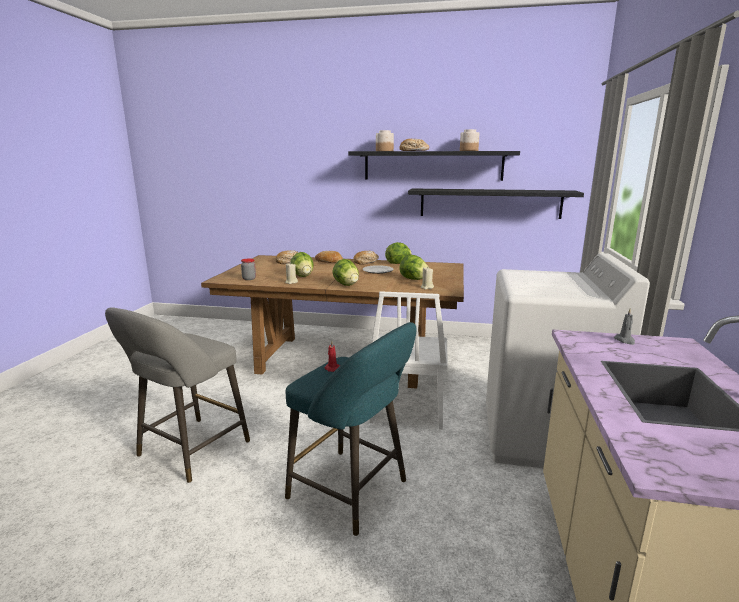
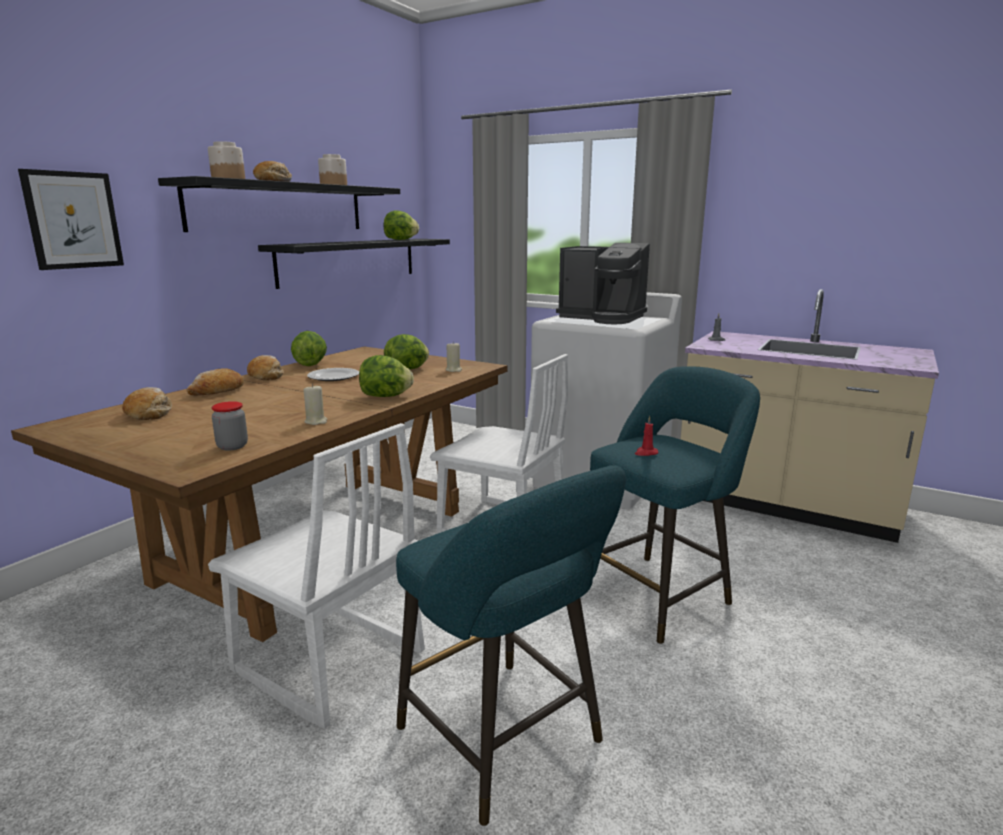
camera: 70 degrees left, 0 degrees up
(189, 452) = (506, 742): grey stool -> turquoise stool
(242, 392) = (327, 663): none -> white chair
(303, 276) = (287, 412): lettuce -> lettuce (401, 239)
(313, 172) = (73, 220): none -> picture
(556, 282) = (602, 318): none -> coffee machine

